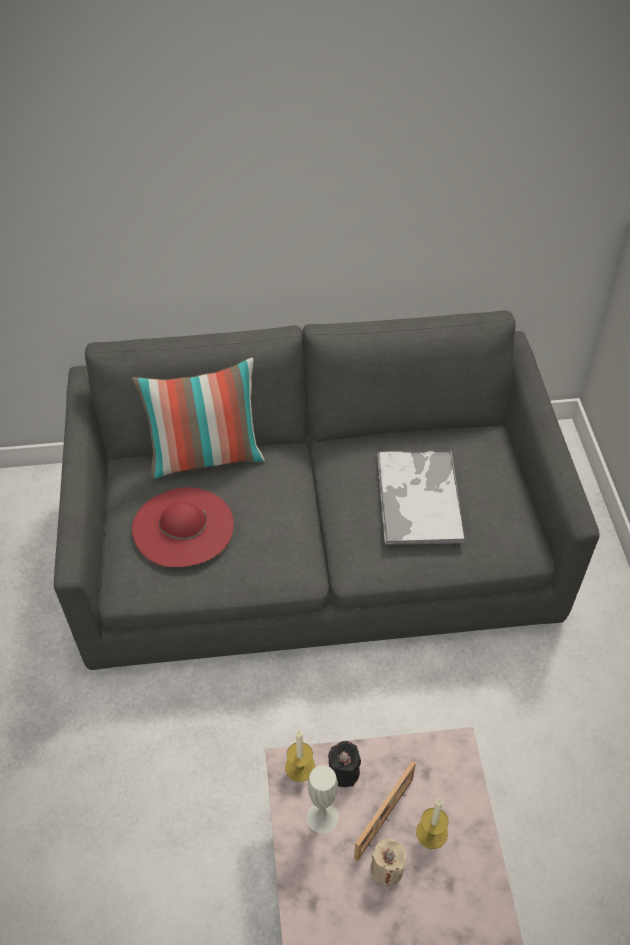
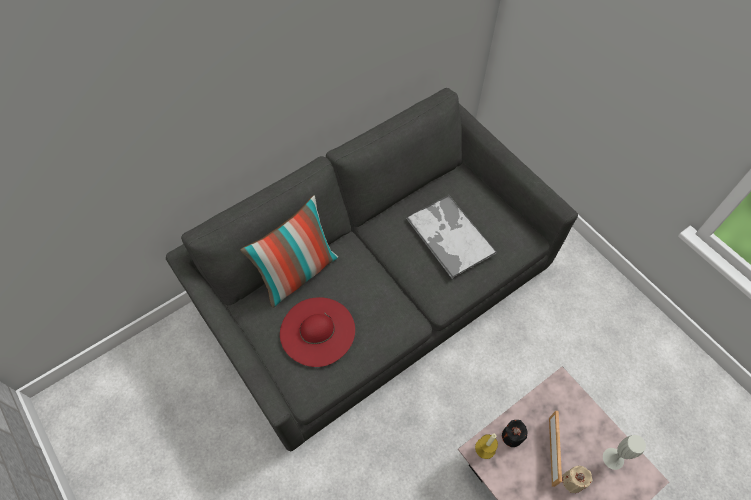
camera: 30 degrees left, 10 degrees up
(322, 817) = (518, 472): white vase -> white vase (613, 458)
(432, 833) = (582, 444): candle -> none

